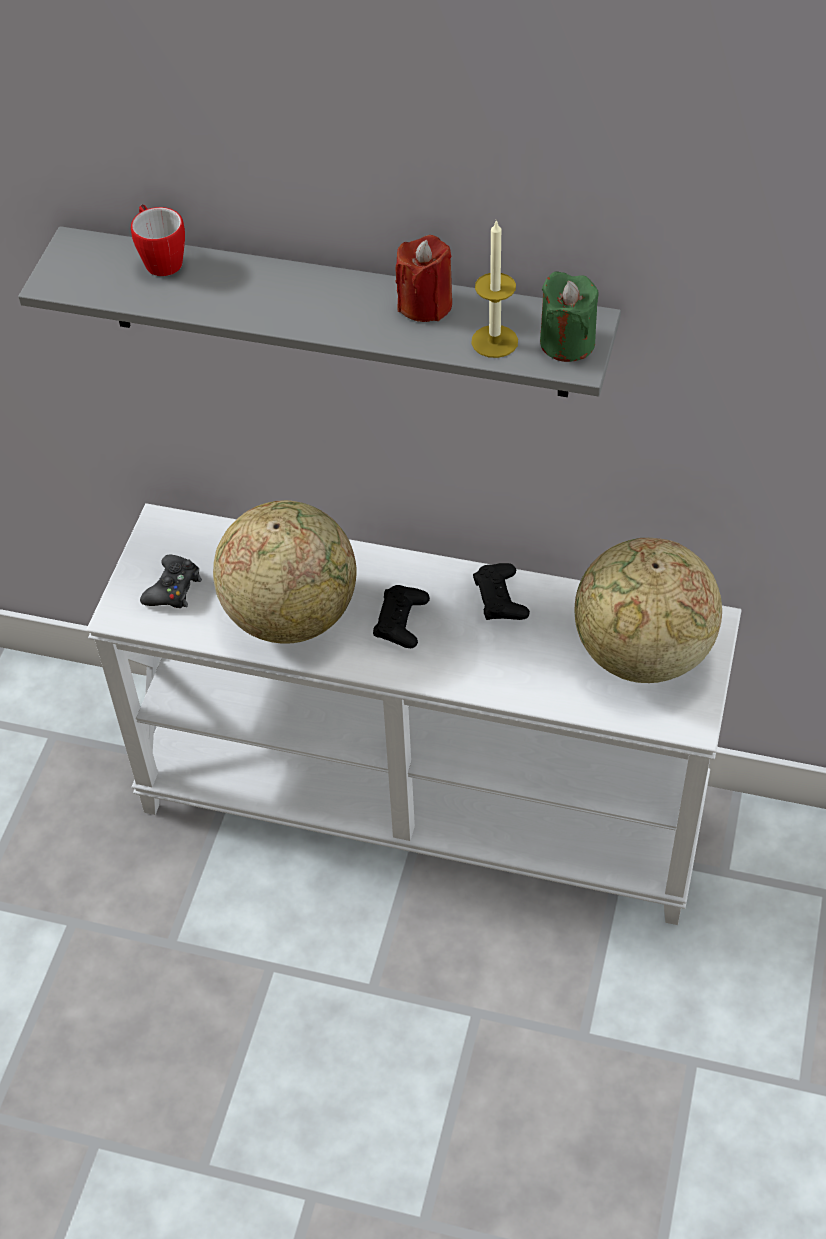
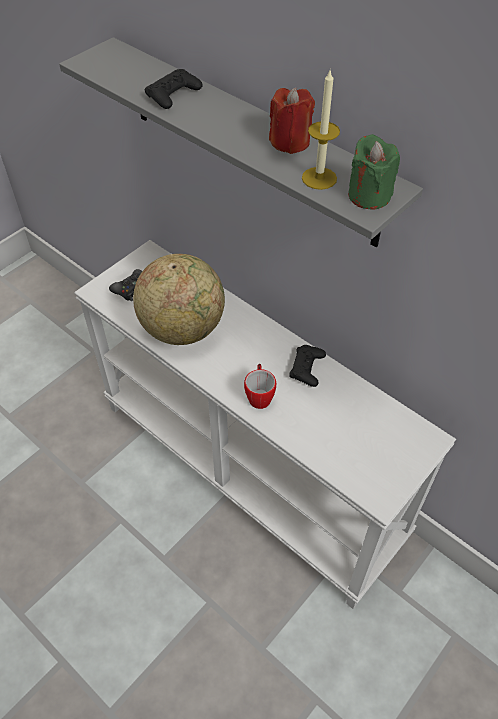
camera: 25 degrees right, 0 degrees up
(160, 259) = (152, 69): mug -> mug (259, 395)
(401, 621) = (241, 357): black game controller -> black game controller (173, 94)
(641, 654) = (373, 439): globe -> none

